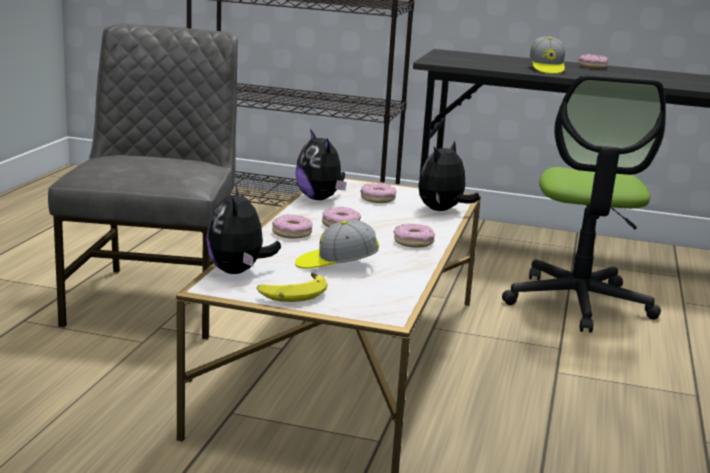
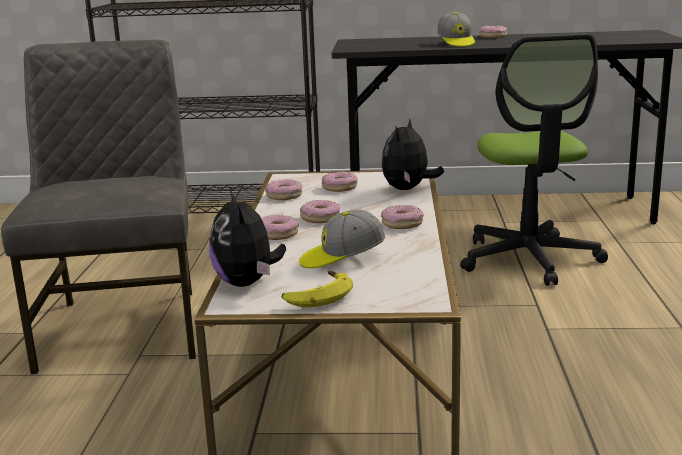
camera: 10 degrees left, 0 degrees up
(320, 198) = (284, 196): plush toy -> donut

